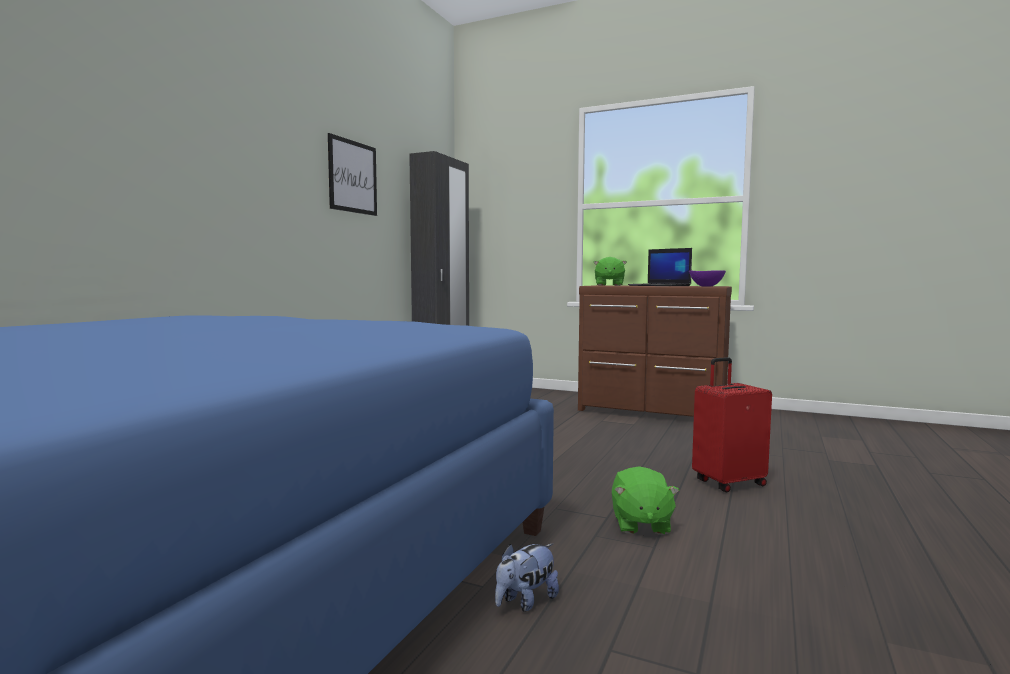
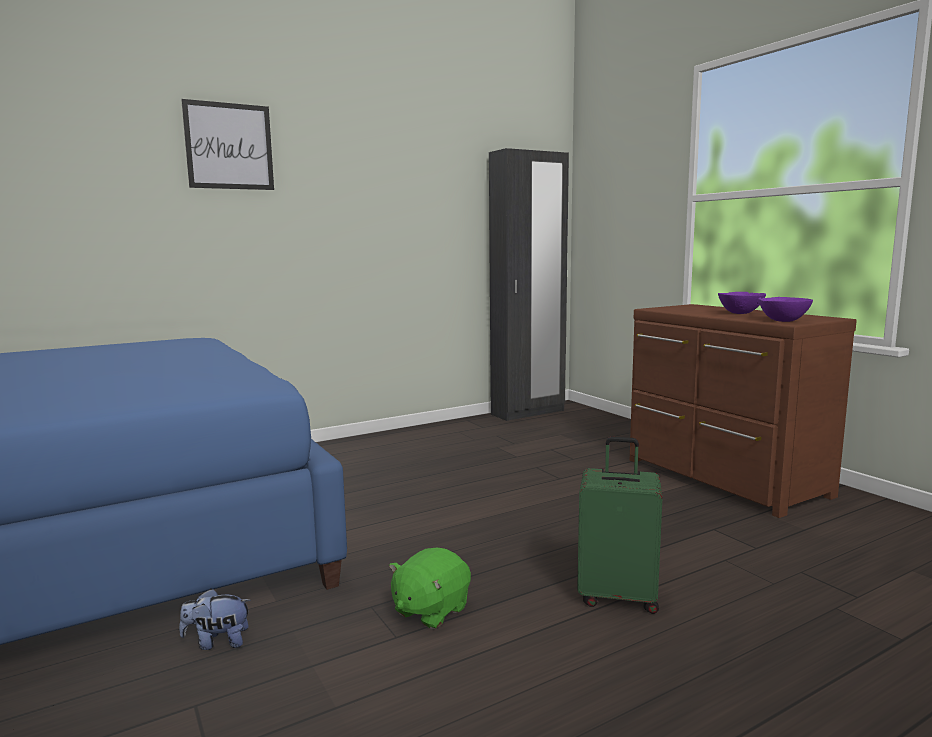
camera: 35 degrees right, 5 degrees up
(352, 177) = (407, 190): picture -> picture (229, 146)
(609, 285) = (689, 307): green plush toy -> none
(660, 285) = (740, 313): laptop -> purple bowl
(728, 483) = (618, 596): red suitcase -> green suitcase

